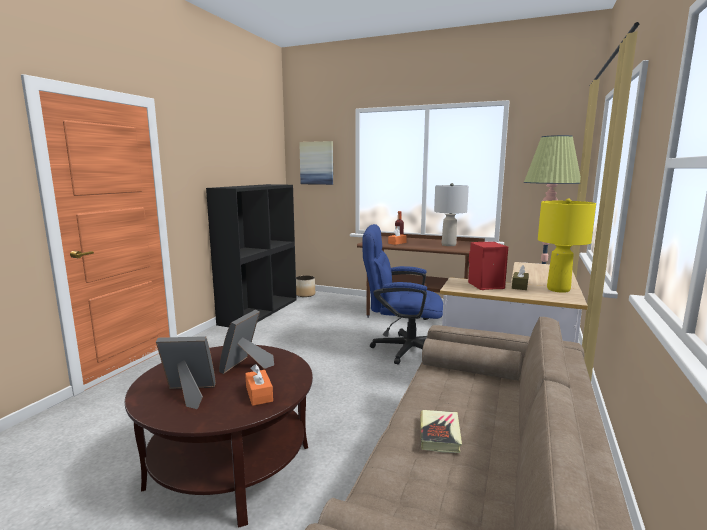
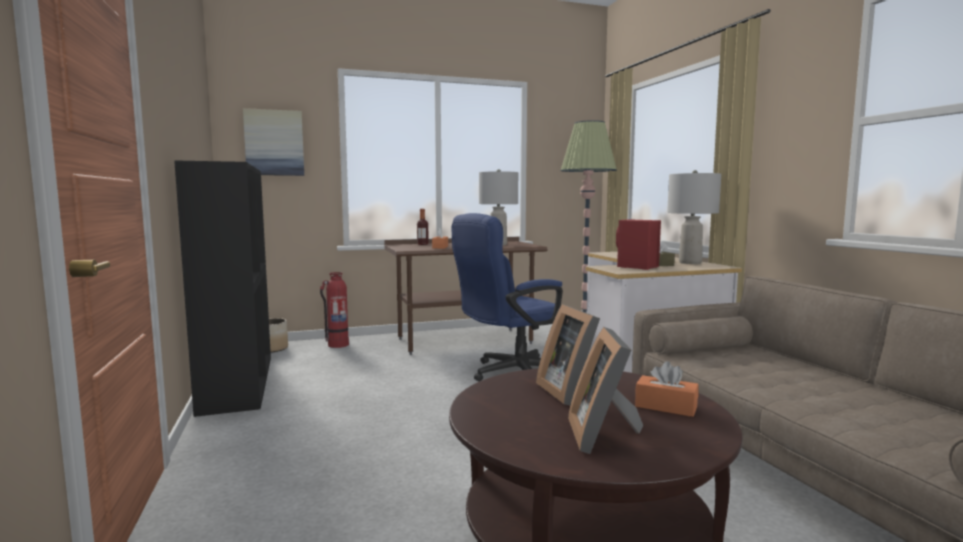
camera: 40 degrees left, 5 degrees down
(190, 394) = (604, 435): picture frame -> picture frame turned 45 degrees counterclockwise
(341, 300) = (337, 345): none -> fire extinguisher
(439, 434) = (810, 393): book -> none
(558, 289) = (690, 263): yellow table lamp -> grey table lamp

